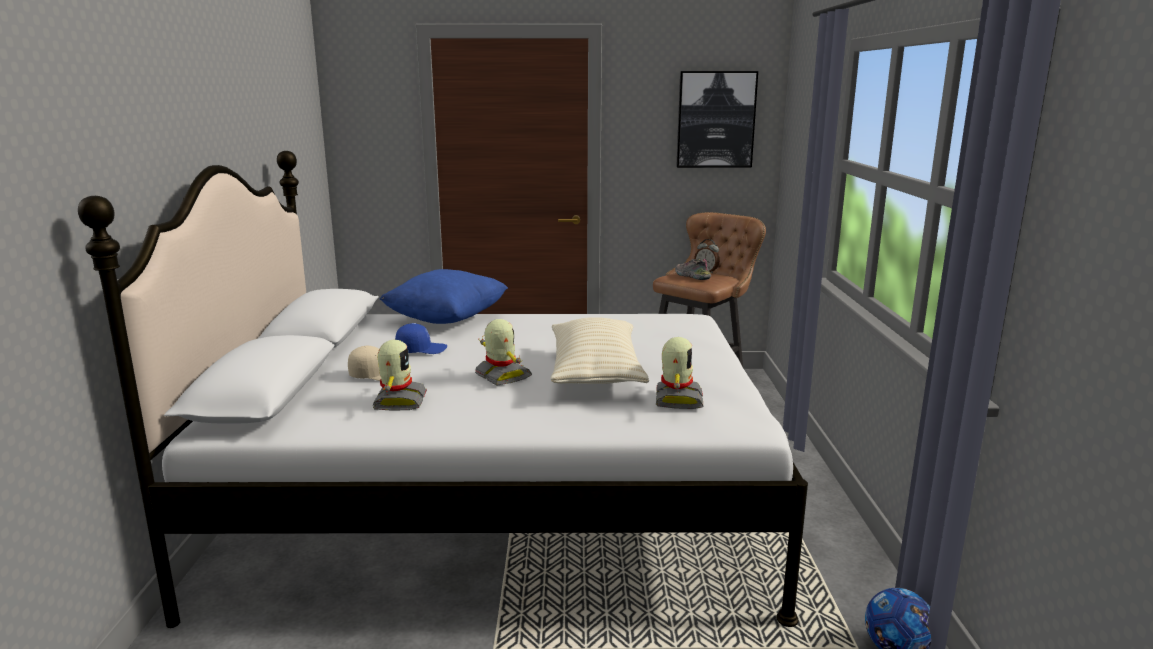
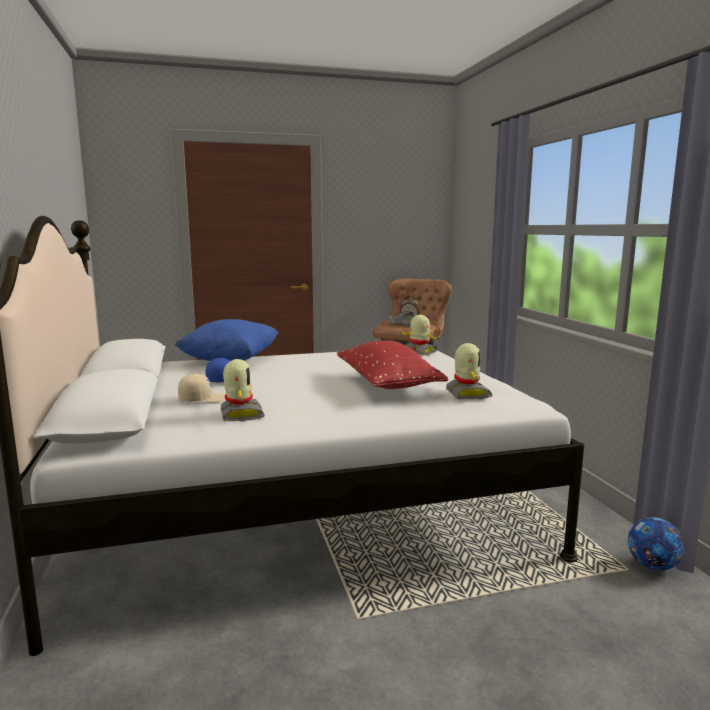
camera: 15 degrees left, 5 degrees down
(502, 376) = (314, 391): toy robot -> toy robot (419, 352)
(595, 373) = (387, 384): beige pillow -> red pillow
(715, 120) = (405, 209): picture -> none

